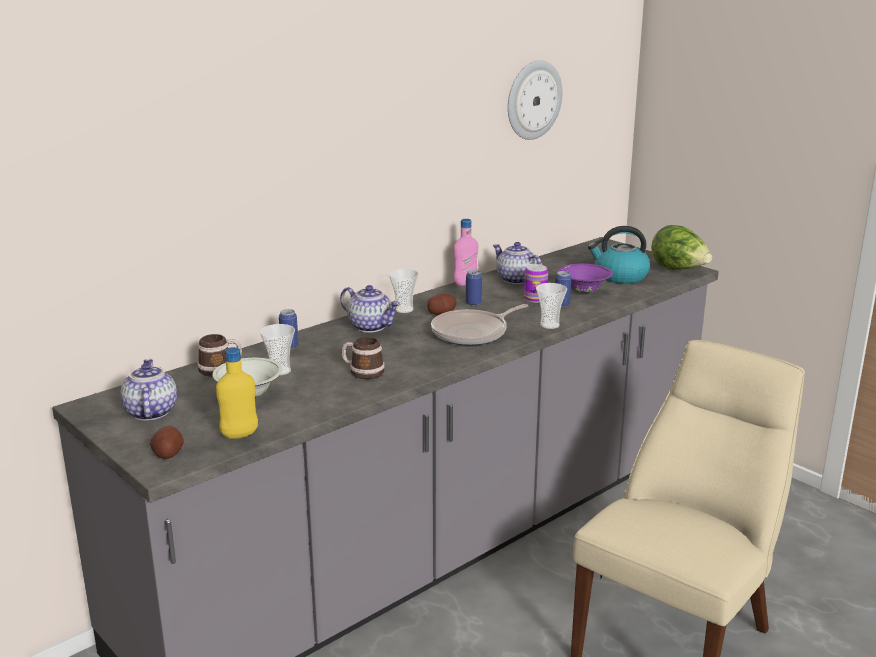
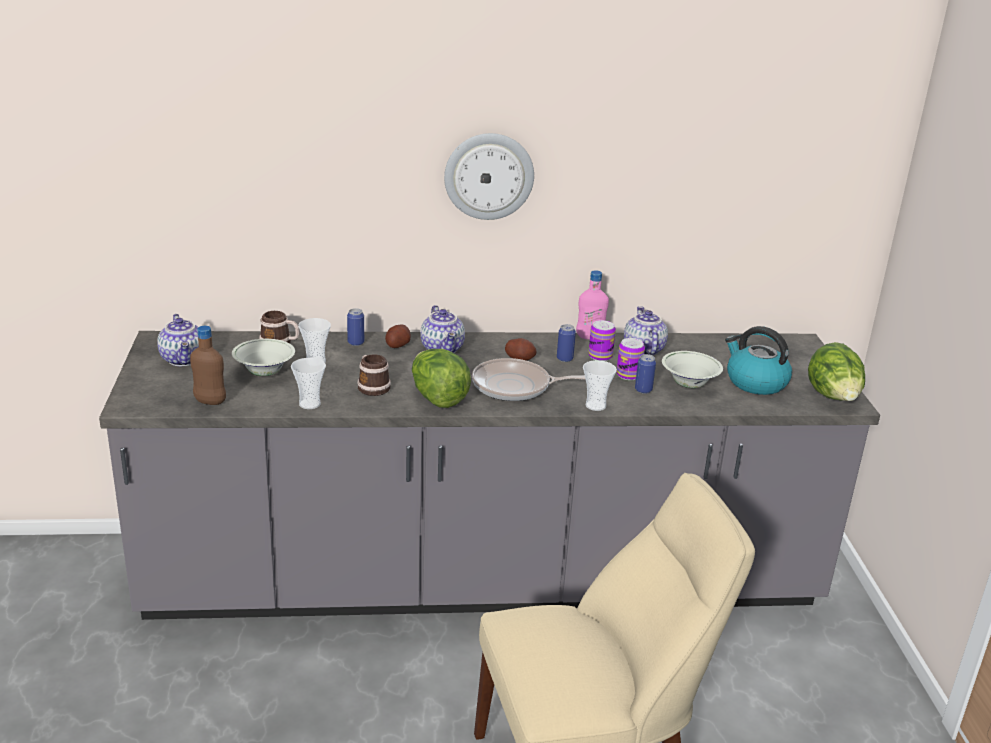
camera: 35 degrees right, 5 degrees up
(149, 412) = (184, 359): teapot -> teapot turned 135 degrees clockwise
(168, 454) = (147, 396): potato -> potato (397, 345)
(239, 435) = (210, 401): yellow bottle -> brown bottle
(404, 309) = (495, 343): cup -> cup (309, 404)
(430, 360) = (438, 398): none -> lettuce
(494, 293) = (600, 356): none -> can
(533, 100) = (725, 161): wall clock -> wall clock (489, 176)
(584, 291) = (689, 385): purple bowl -> white bowl

